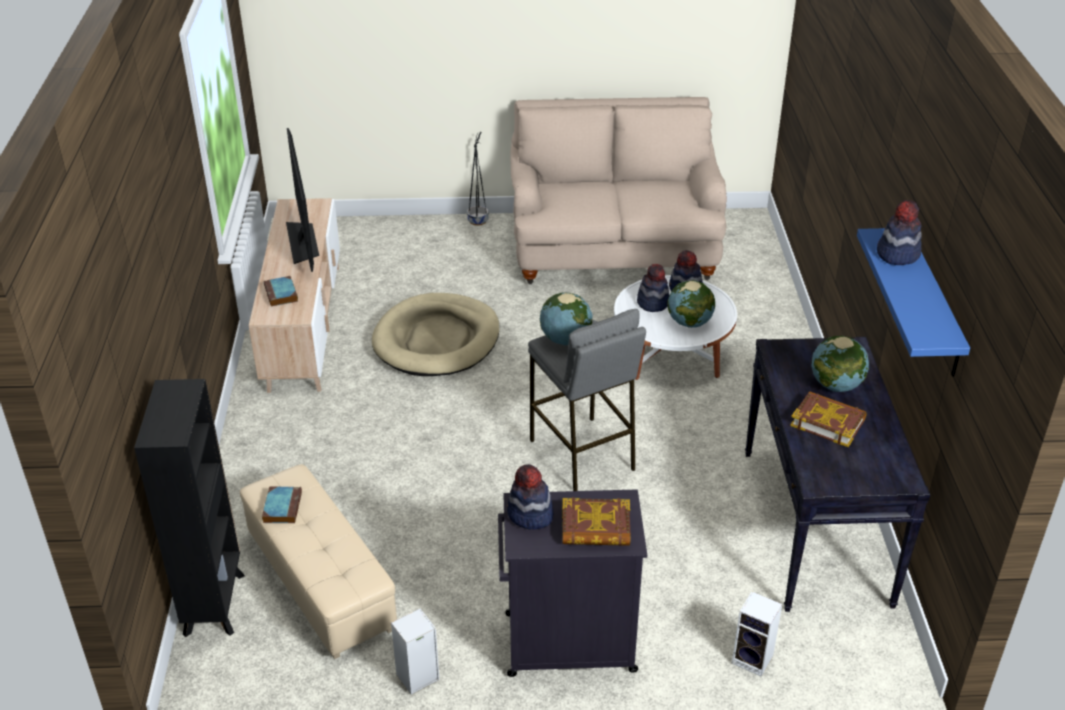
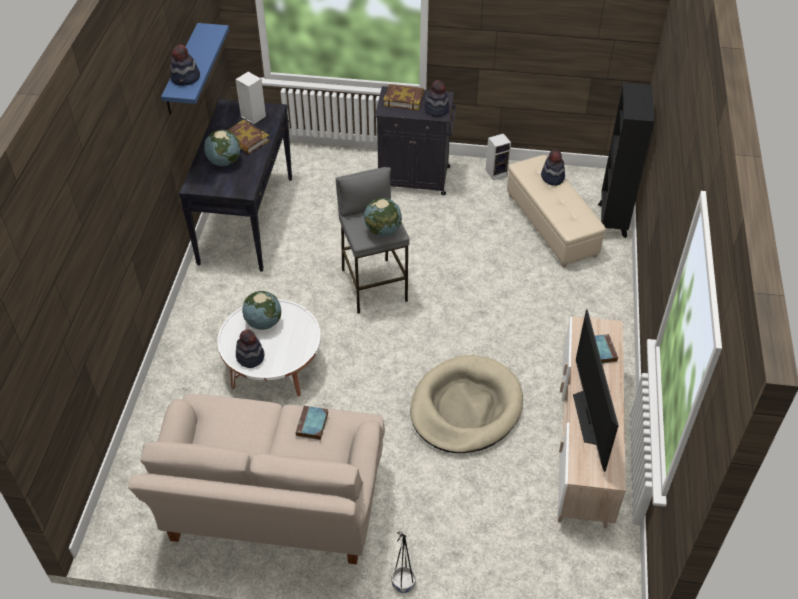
camera: 170 degrees left, 10 degrees up
(282, 507) = (576, 211): book -> book (312, 425)
(653, 302) = (283, 348): hat -> hat (552, 177)
(754, 660) = (320, 160): speaker -> speaker (252, 116)

